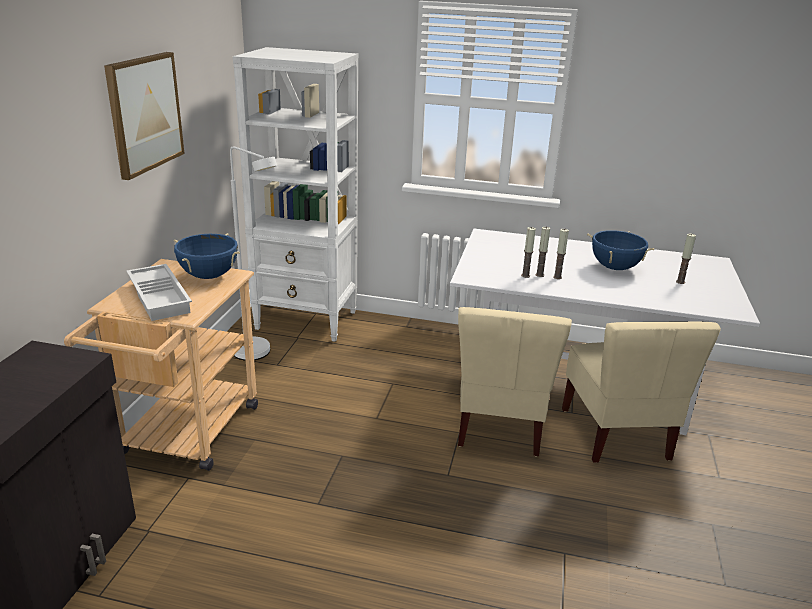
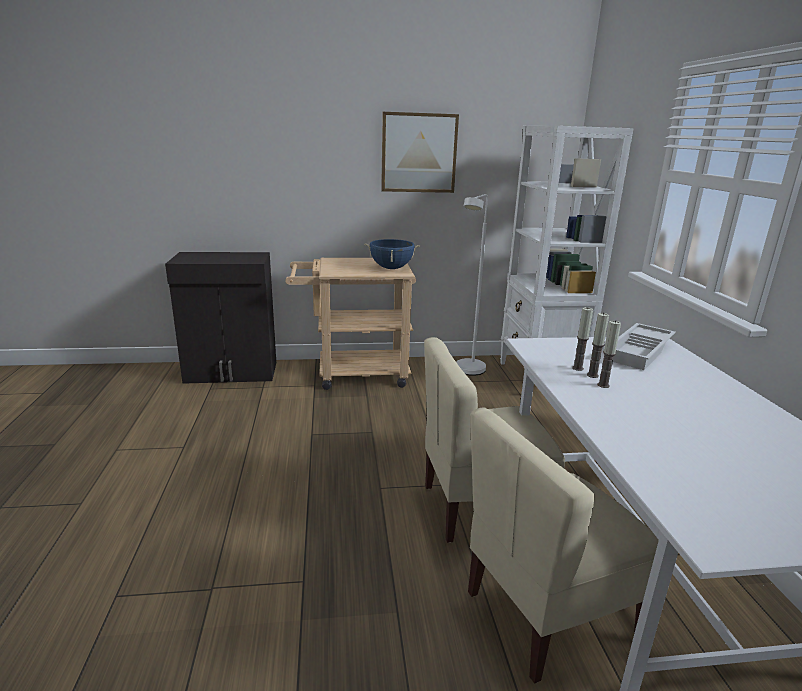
camera: 70 degrees right, 5 degrees down
(161, 297) = (348, 264): white tray -> white tray (640, 352)
(615, 268) = (704, 421): blue cooking pot -> none
(680, 282) = (750, 479): candle -> none

